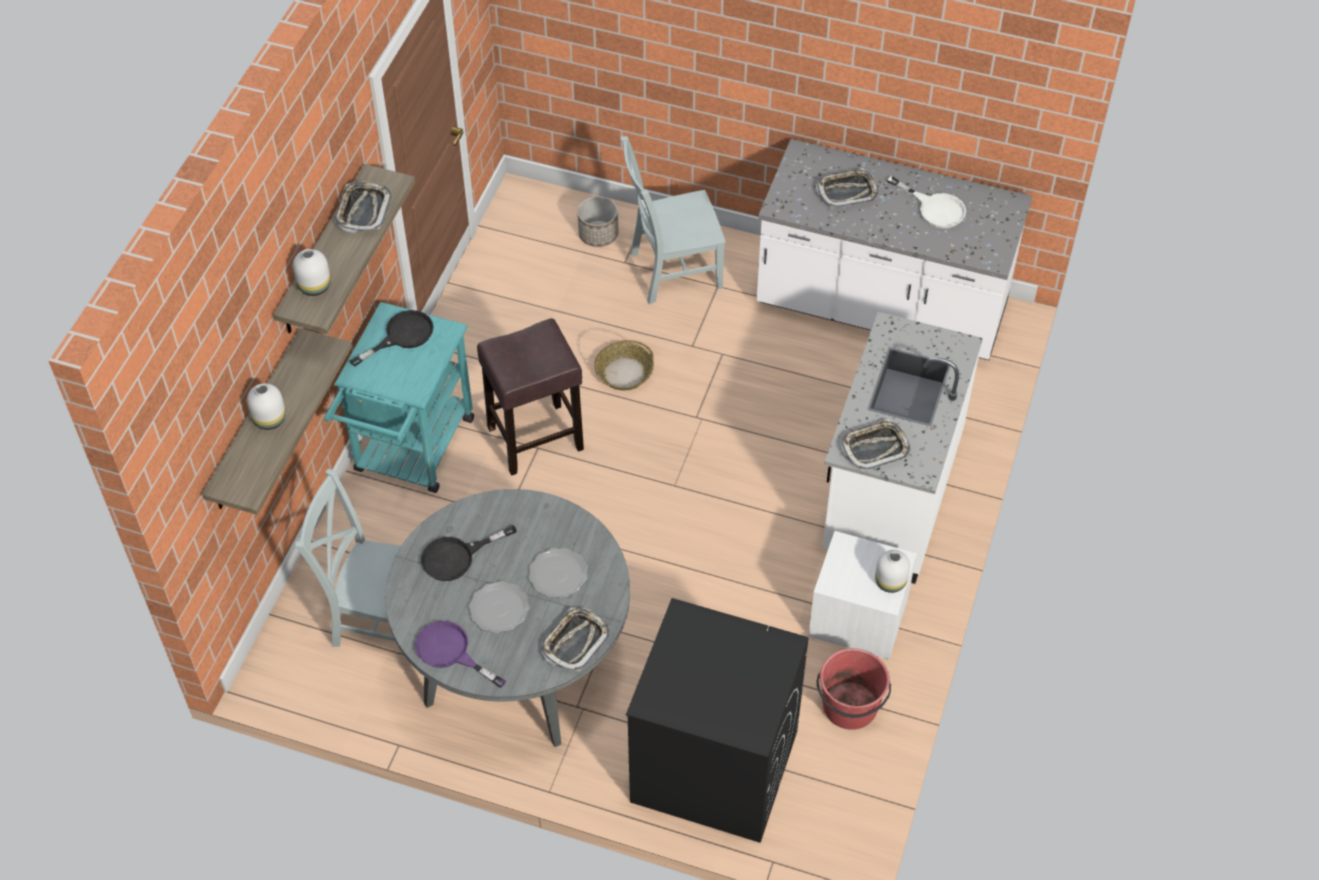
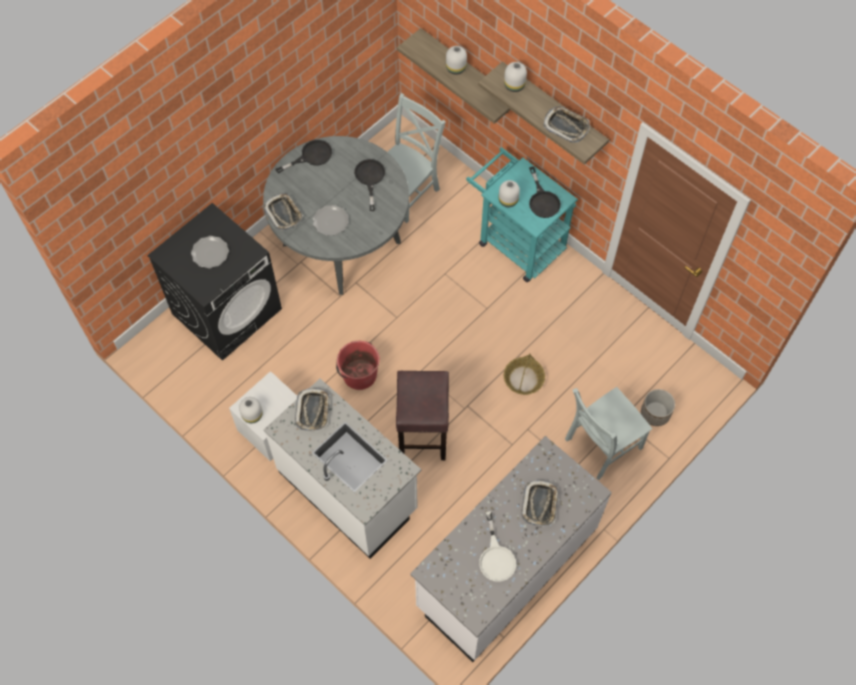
camera: 115 degrees right, 10 degrees up
(421, 372) = (508, 201): none -> white vase
(450, 652) = (311, 156): purple frying pan -> black frying pan
(499, 608) = (325, 186): plate -> plate (210, 253)
(537, 438) = (494, 310): brown stool -> brown stool (423, 435)
(671, 271) = (600, 445): grey chair -> grey chair turned 135 degrees counterclockwise
(850, 707) = (221, 395): red bucket -> red bucket (359, 374)
(935, 208) = (496, 557): white frying pan -> white frying pan turned 75 degrees counterclockwise

